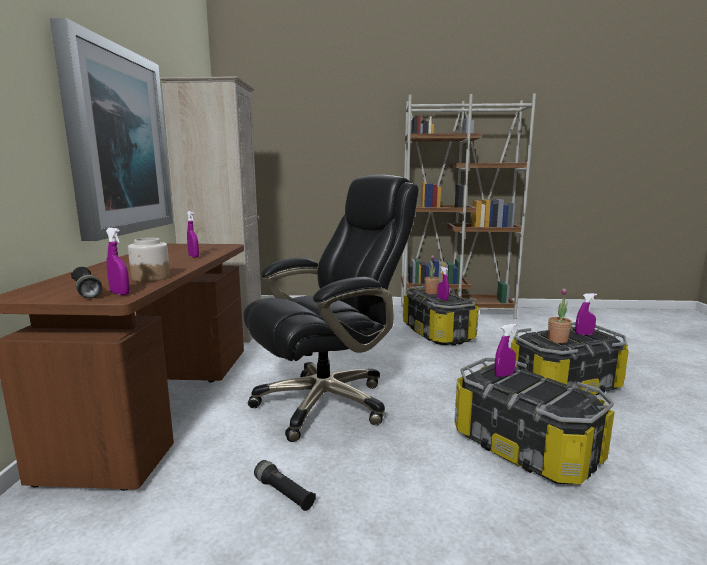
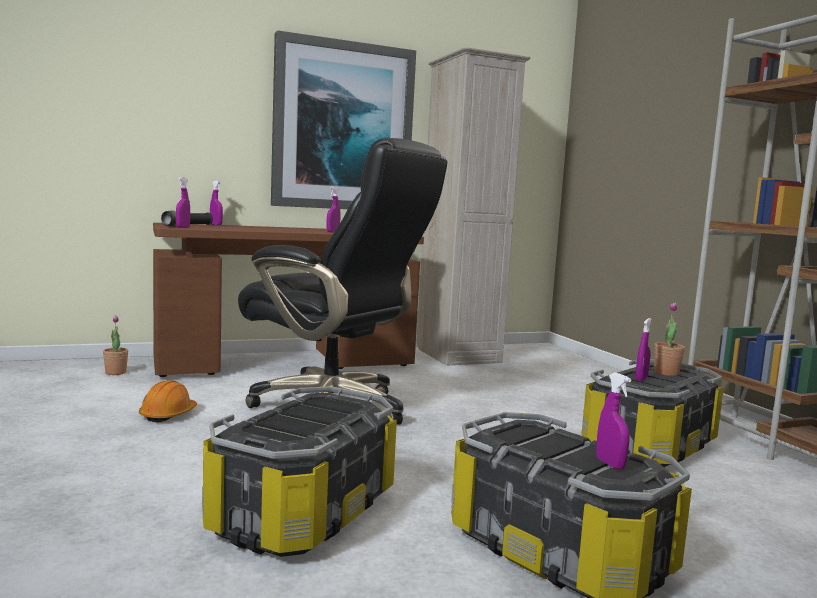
camera: 65 degrees right, 5 degrees down
(150, 277) = (238, 229): jar -> none
(284, 493) = (168, 415): black flashlight -> orange hard hat
(504, 375) = (335, 407): purple spray bottle -> purple spray bottle (216, 225)
(557, 340) = (535, 442): potted plant -> potted plant (115, 372)

